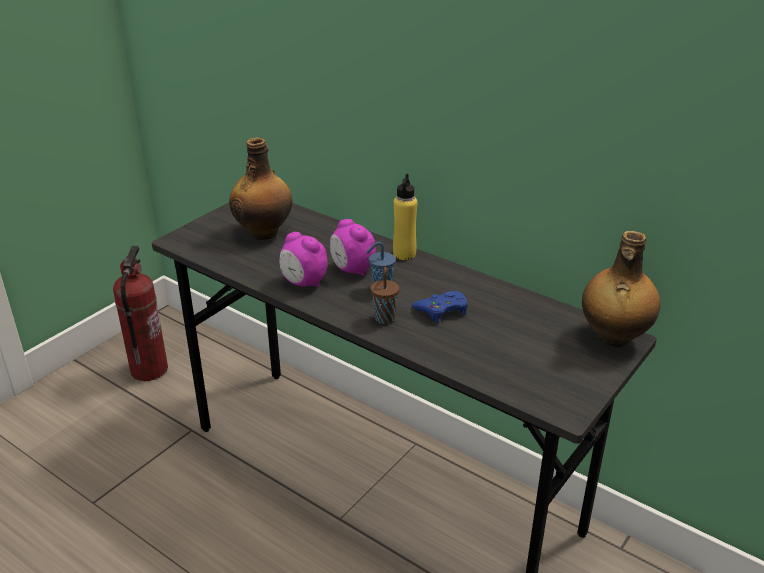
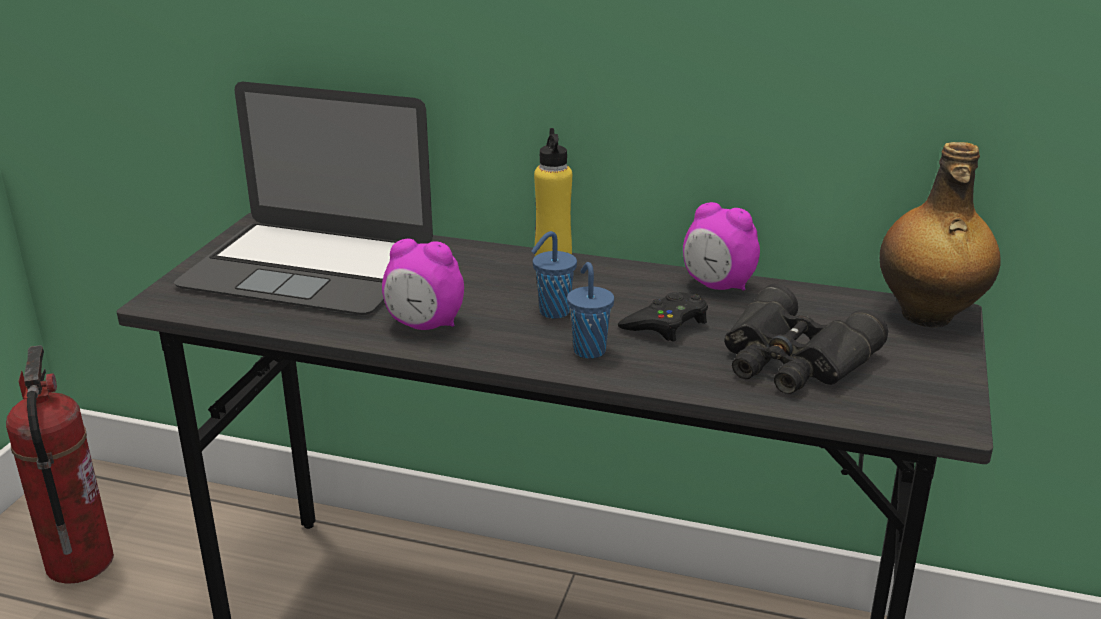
camera: 20 degrees left, 5 degrees down
(264, 232) = (309, 267): bottle -> laptop
(352, 270) = (489, 295): alarm clock -> alarm clock (717, 286)
(384, 317) = (588, 350): brown cup -> blue cup
(442, 310) = (666, 324): blue game controller -> black game controller
(501, 350) = (793, 360): none -> black binoculars

